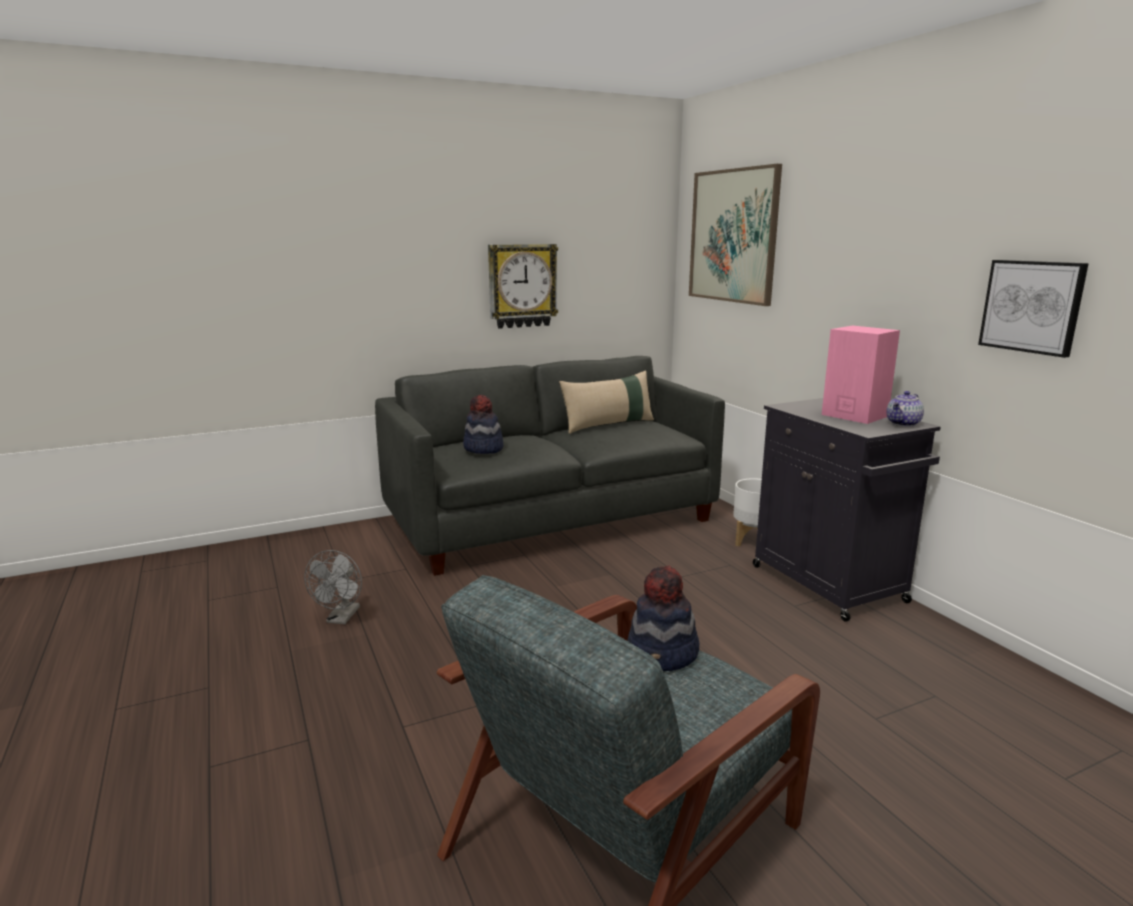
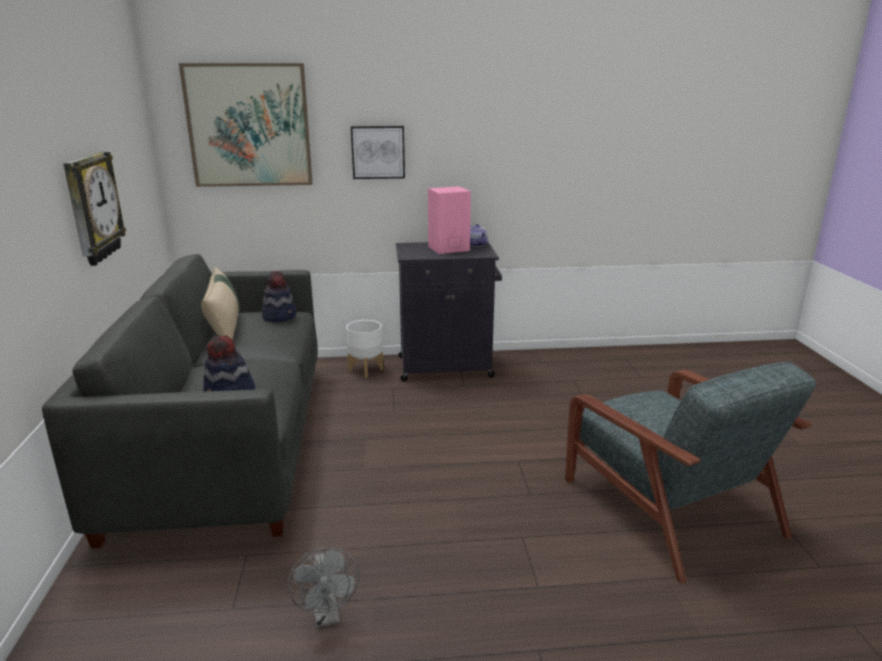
camera: 70 degrees left, 5 degrees up
(341, 618) = (327, 616): grey fan -> grey fan turned 45 degrees clockwise
(663, 654) = (622, 407): hat -> hat (280, 316)
(1032, 306) = (530, 161): picture -> picture (378, 152)

